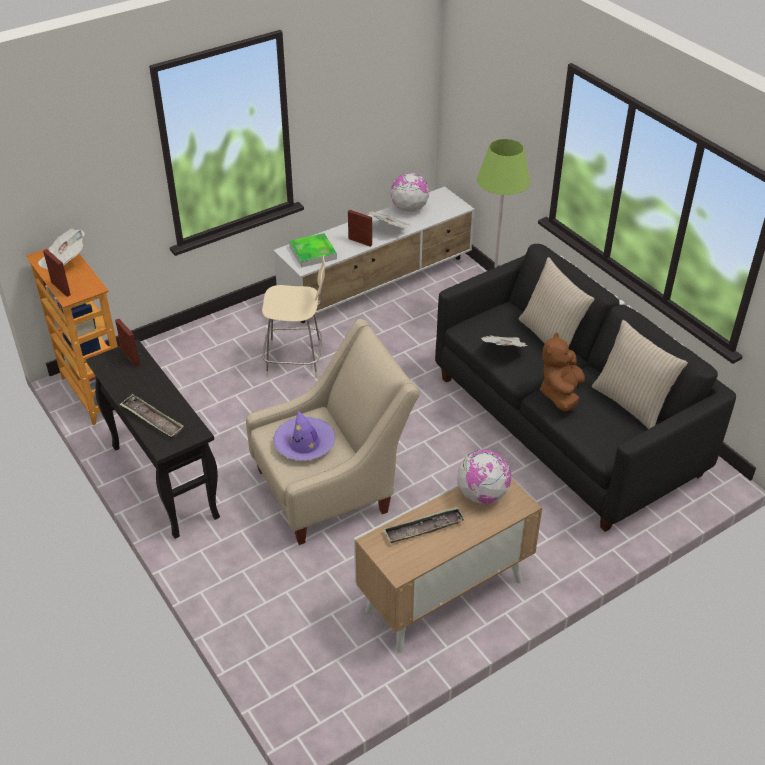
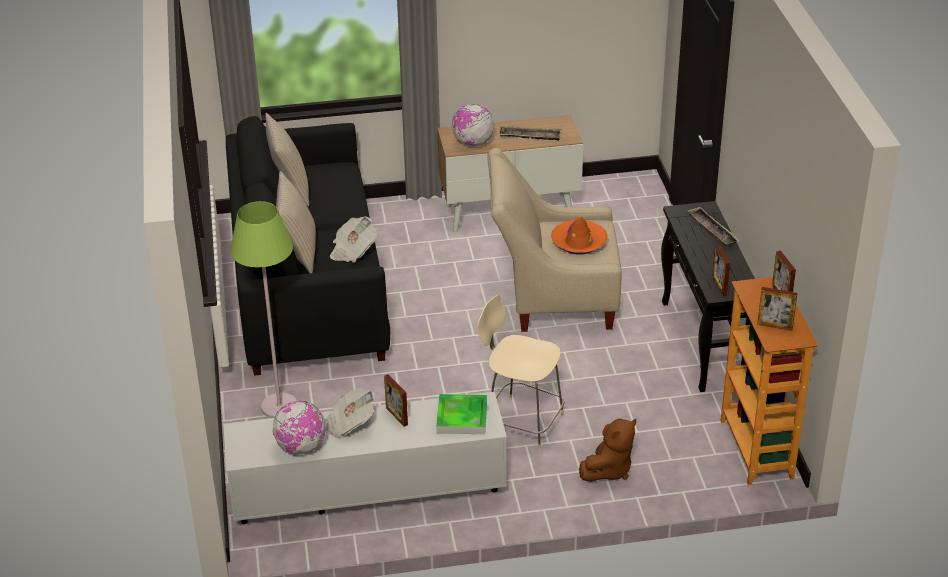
camera: 155 degrees left, 5 degrees down
(64, 261) = (775, 326): newspaper -> picture frame
(304, 444) = (578, 242): purple hat -> orange hat
(561, 394) = (337, 211): brown plush toy -> brown plush toy (608, 469)

